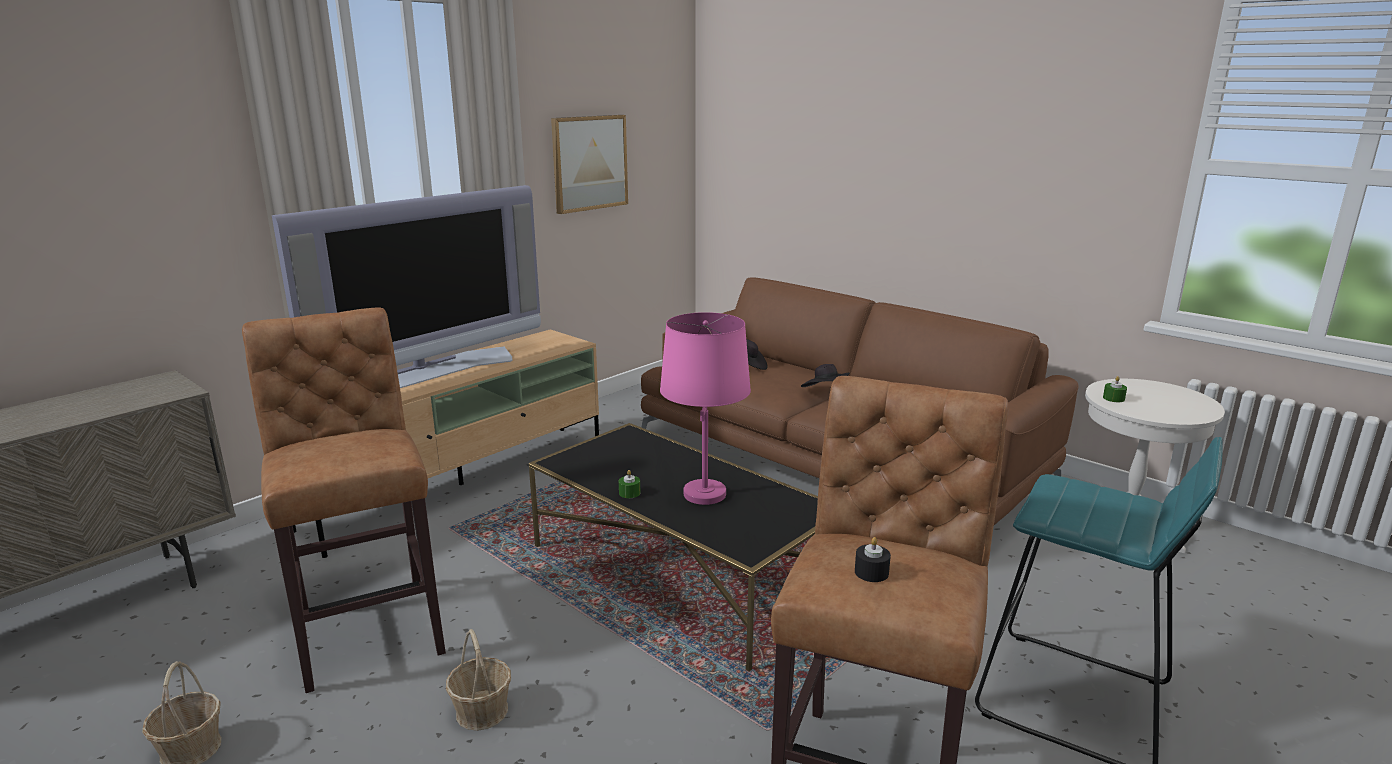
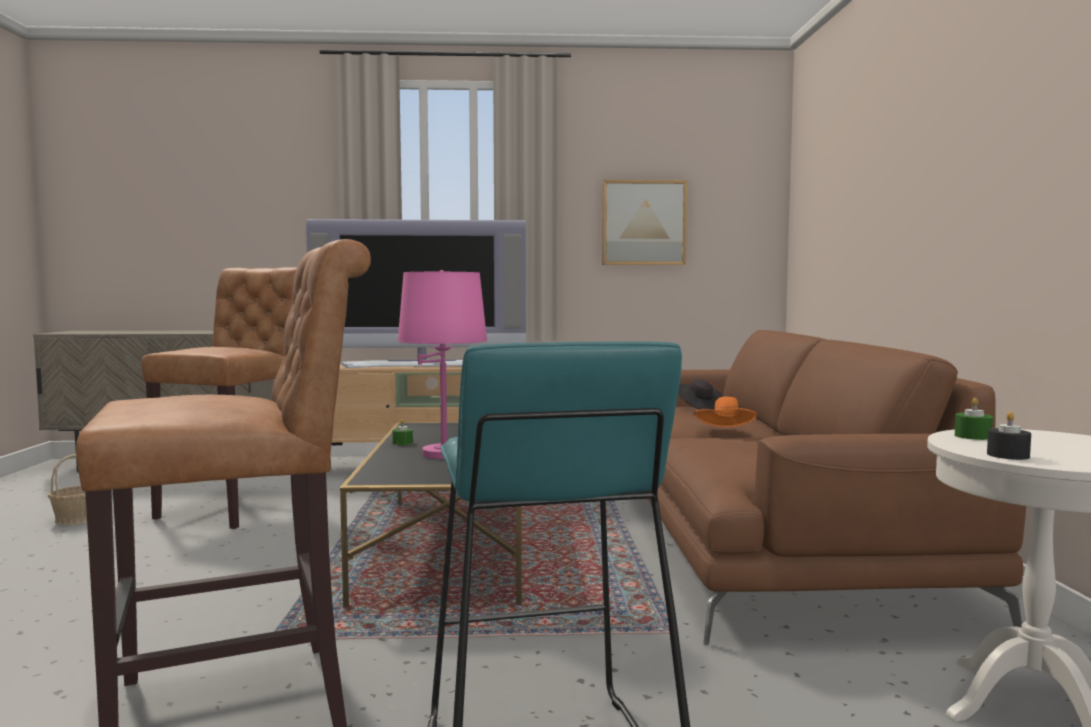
camera: 45 degrees right, 15 degrees down
(482, 711) = (184, 557): basket -> none
(825, 392) = (726, 431): black hat -> orange hat
(871, 572) = (175, 396): black candle -> black candle (1008, 455)

